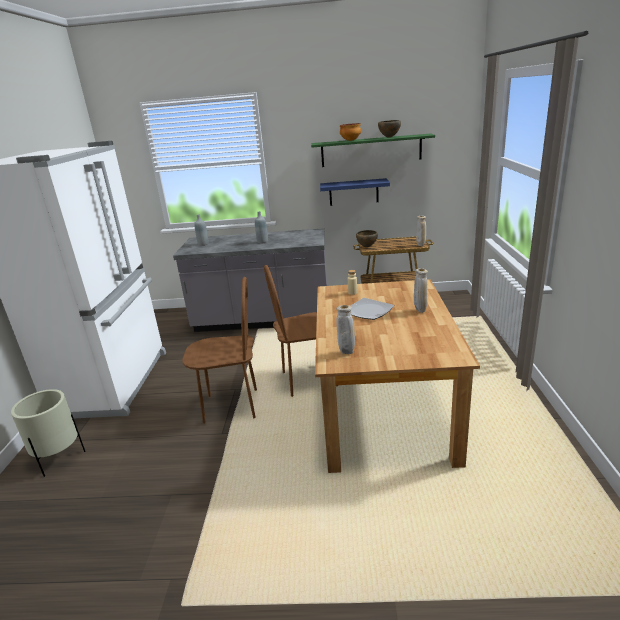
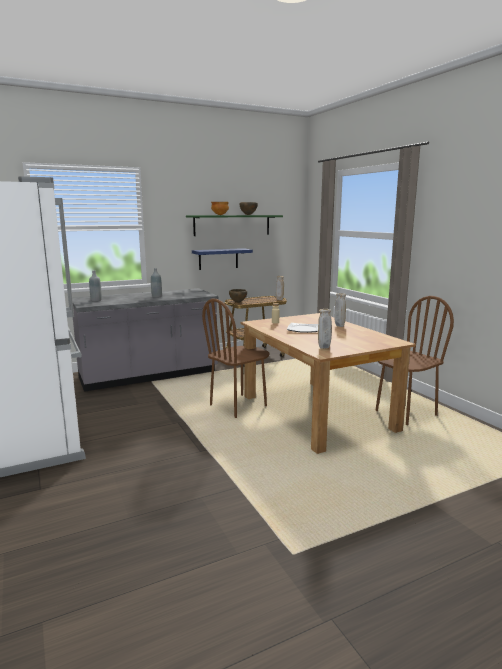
camera: 30 degrees left, 10 degrees down
(59, 458) = (41, 505): beige planter -> none
(231, 406) = (187, 433): brown chair -> brown chair (405, 413)

